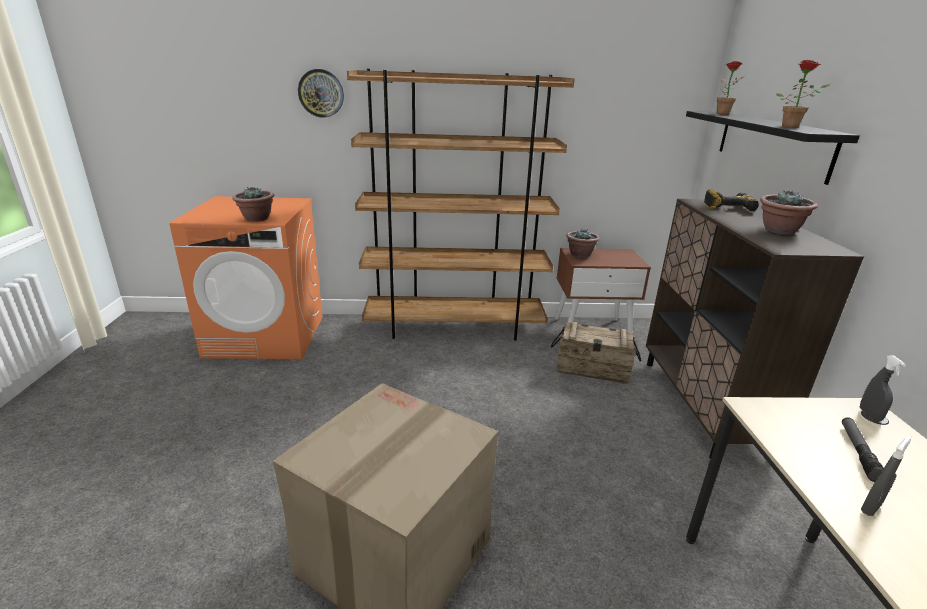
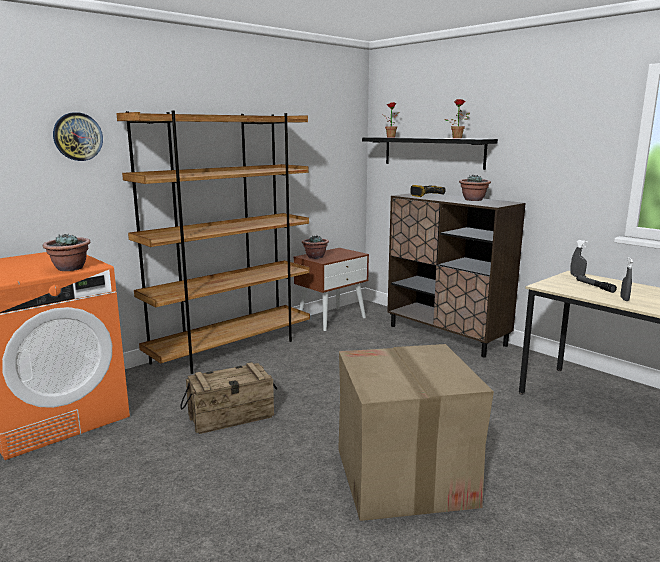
camera: 40 degrees left, 10 degrees down
(592, 369) = (365, 339): crate -> crate (231, 416)

